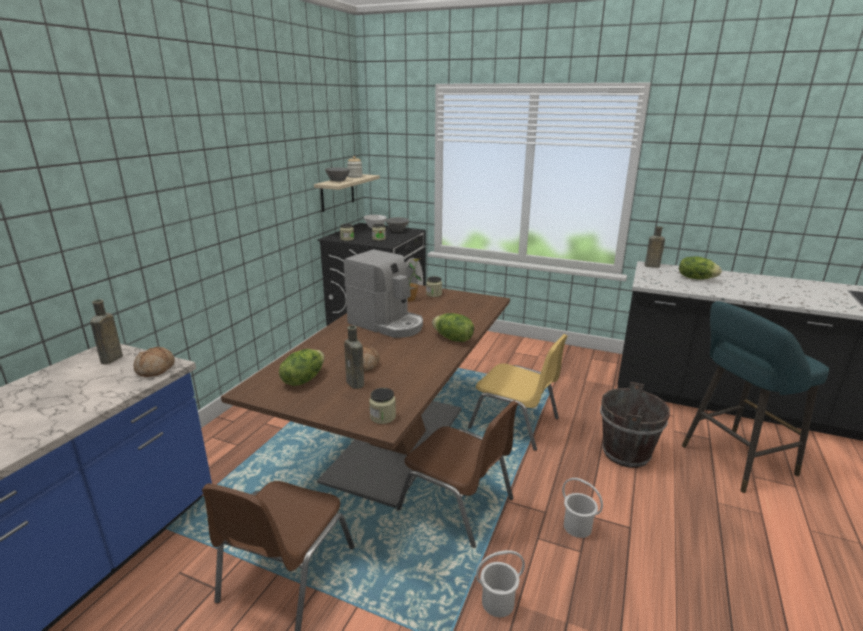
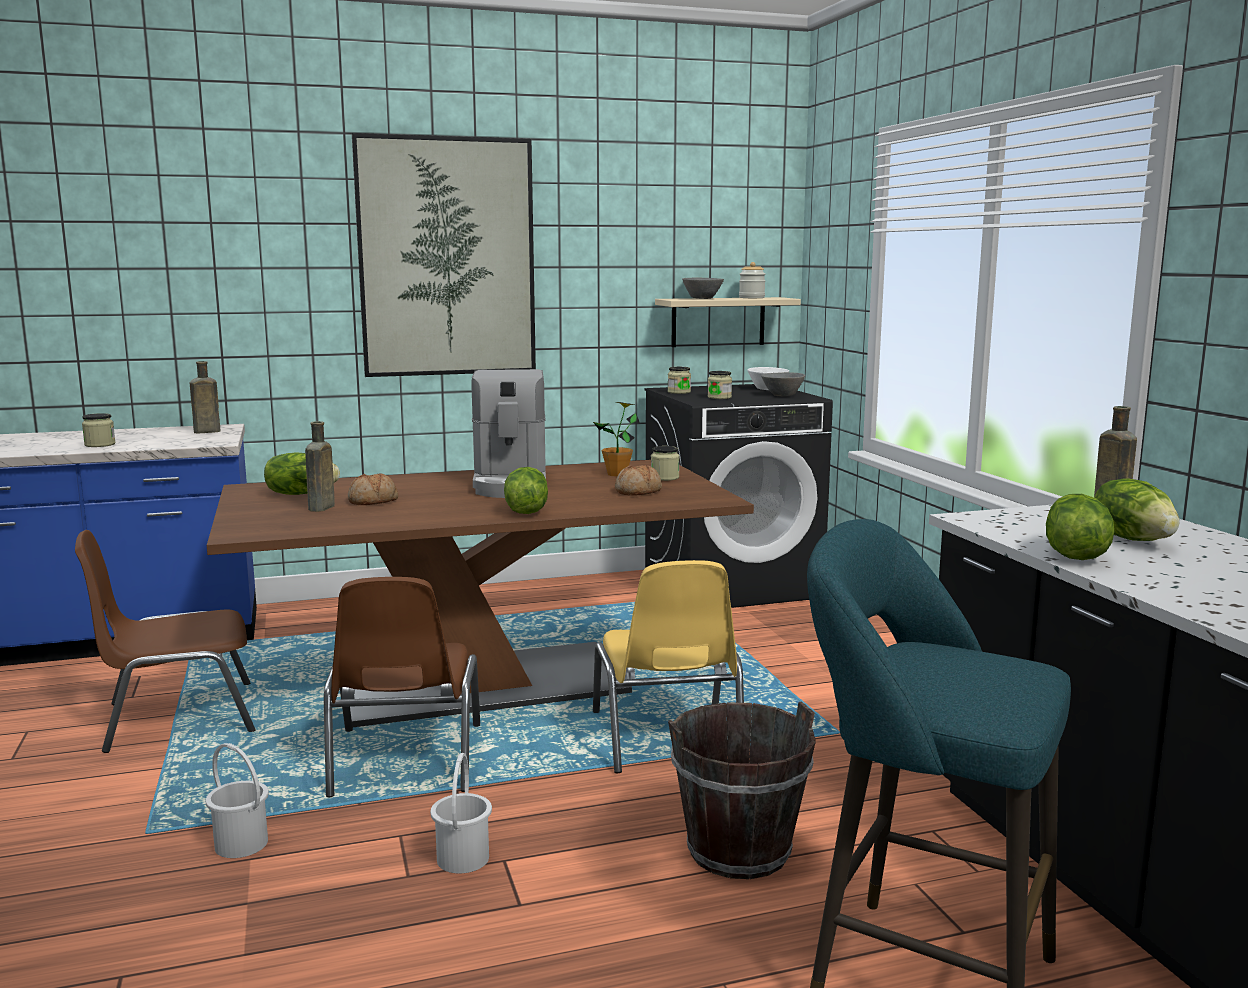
camera: 50 degrees right, 10 degrees down
(156, 369) = (205, 442): bread -> bread (638, 492)
(215, 174) = (447, 258): none -> picture
(383, 417) = (258, 530): jar -> jar (100, 444)
(711, 291) = (1073, 555): none -> lettuce

